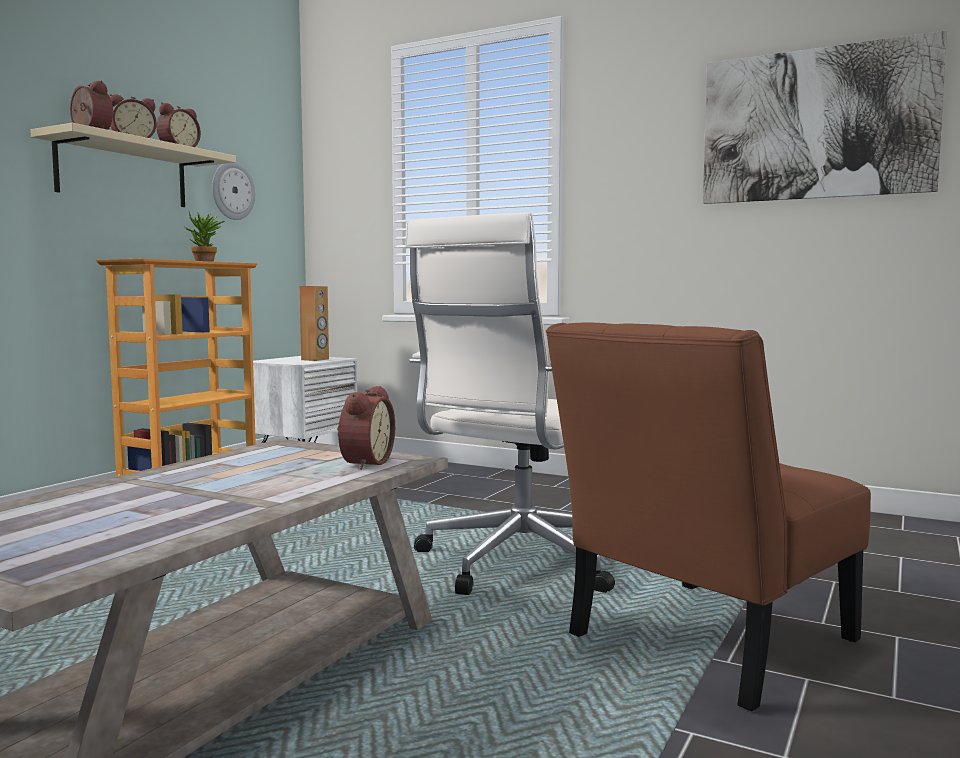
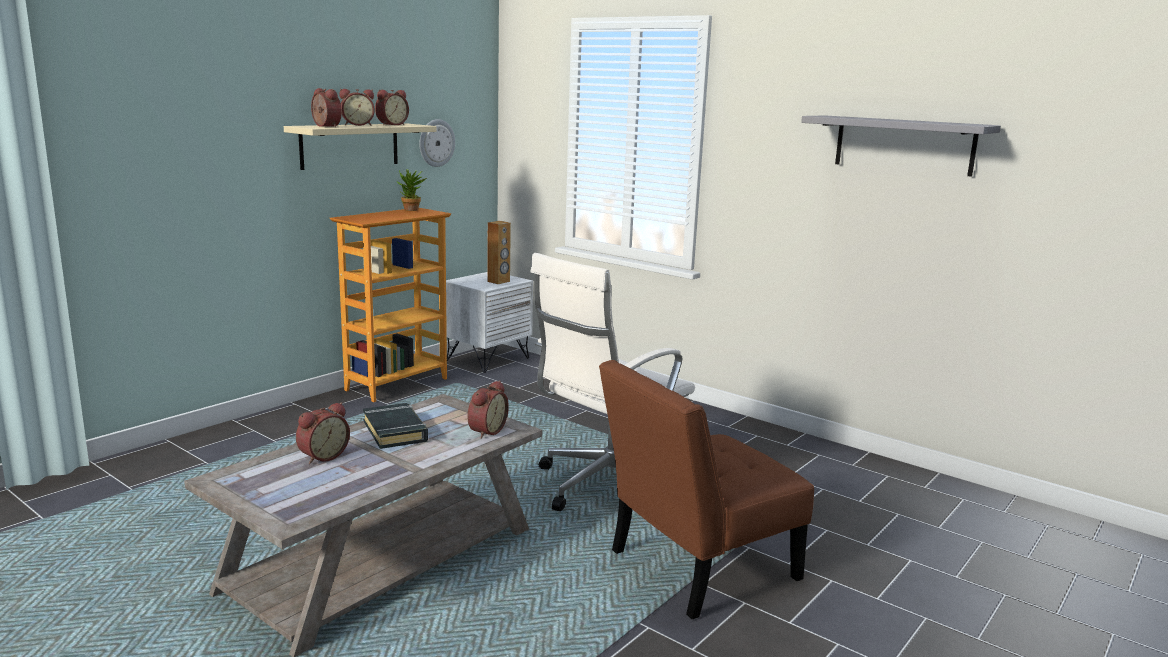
camera: 10 degrees right, 10 degrees up
(96, 501) = (322, 456): none -> alarm clock
(219, 471) = (395, 431): none -> black book
(816, 124) = (904, 145): picture -> grey shelf

